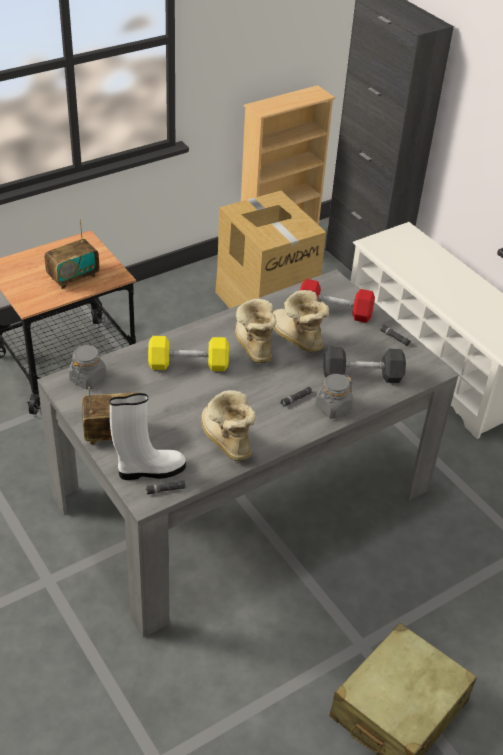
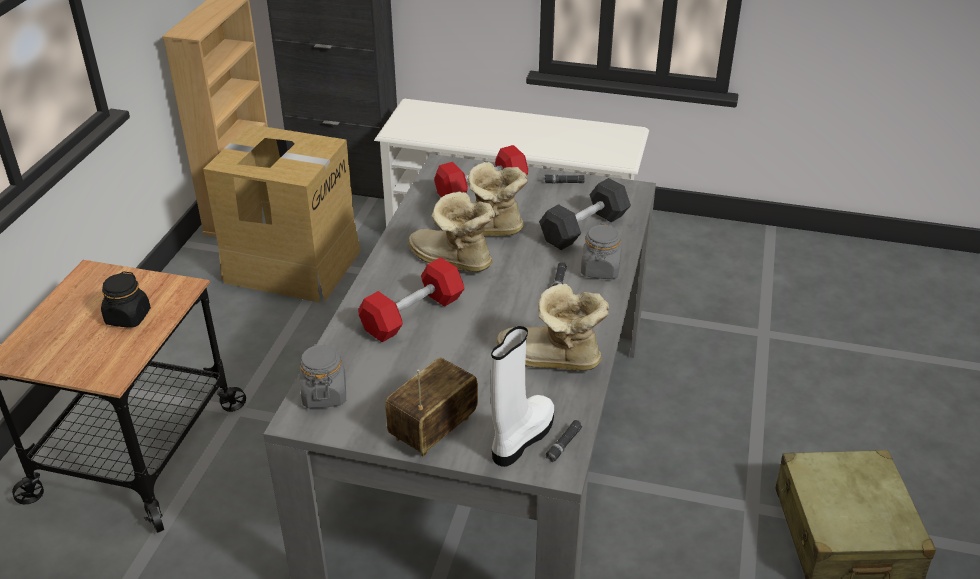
camera: 40 degrees left, 5 degrees down
(73, 277) = (128, 317): radio -> black jar
(188, 364) = (413, 315): yellow dumbbell -> red dumbbell

